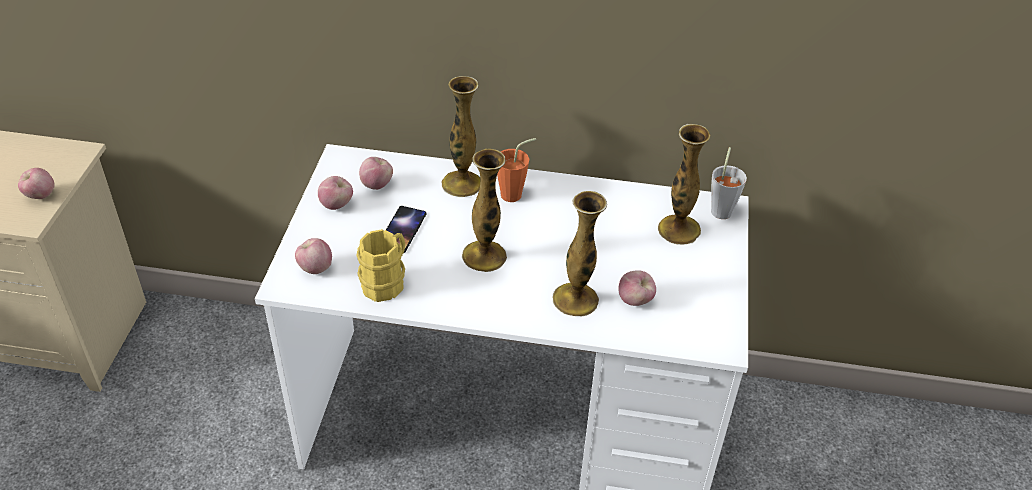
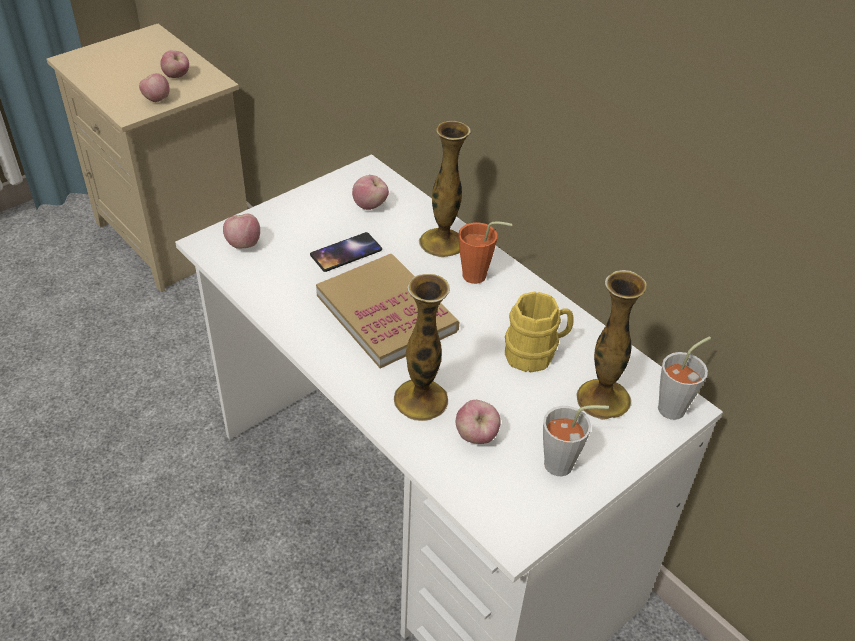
camera: 40 degrees right, 0 degrees up
(337, 205) = (320, 205): apple -> apple (177, 76)
(386, 281) = (283, 286): yellow mug -> yellow mug (536, 353)
(484, 256) = (386, 313): vase -> book
(703, 283) = (565, 465): none -> grey cup

